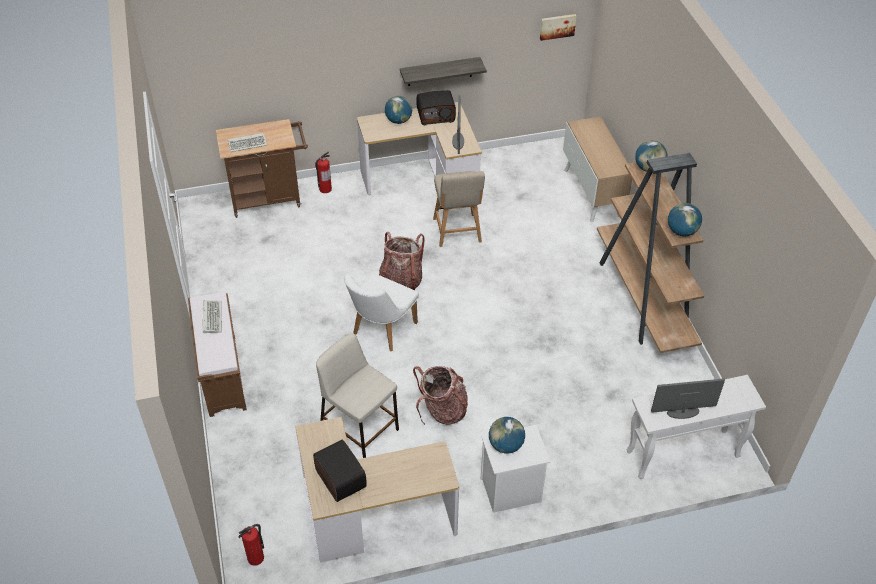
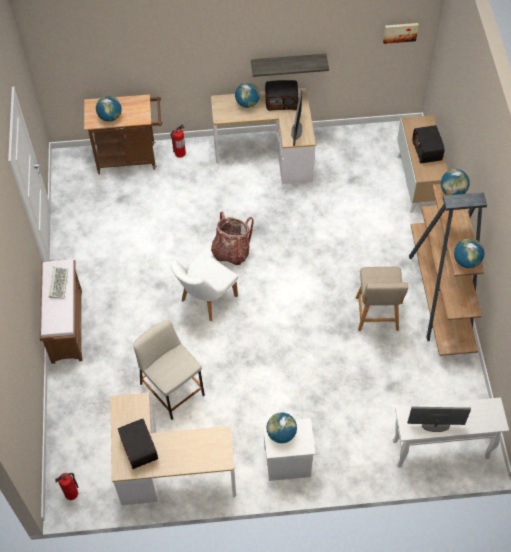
camera: 10 degrees right, 10 degrees up
(248, 143) = (110, 117): keyboard -> globe
(442, 410) = (244, 382): backpack -> none
(457, 232) = (288, 210): beige chair -> beige chair (377, 316)
(602, 149) = (427, 151): none -> radio

